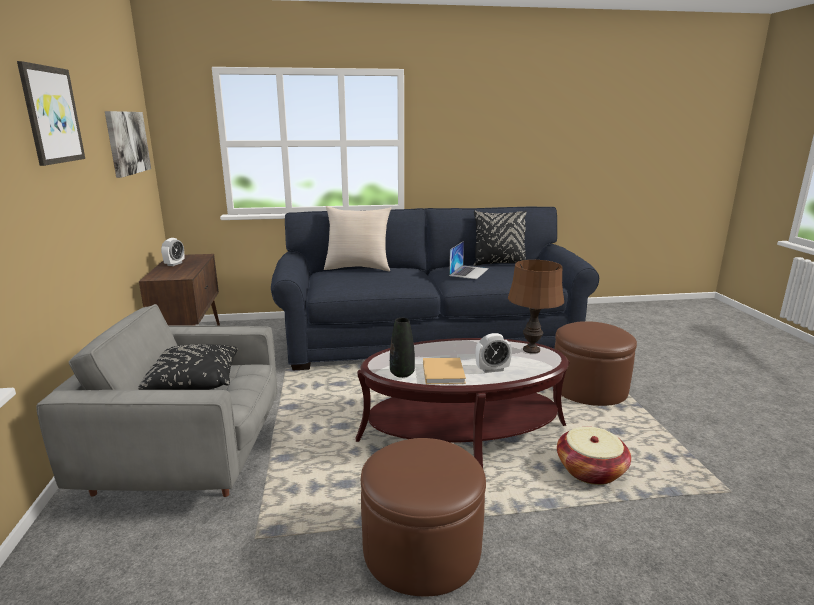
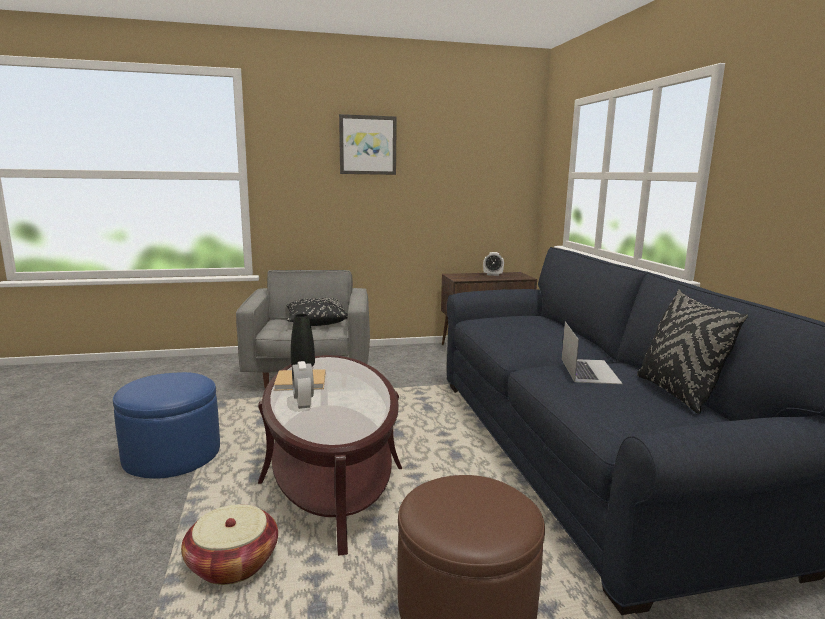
camera: 85 degrees right, 5 degrees down
(127, 142) = (482, 169): picture -> none
(358, 268) = (555, 323): beige pillow -> none
(422, 548) = (172, 454): brown ottoman -> blue ottoman
(469, 272) = (589, 370): laptop -> laptop turned 105 degrees counterclockwise
(531, 350) = (355, 427): brown table lamp -> none

